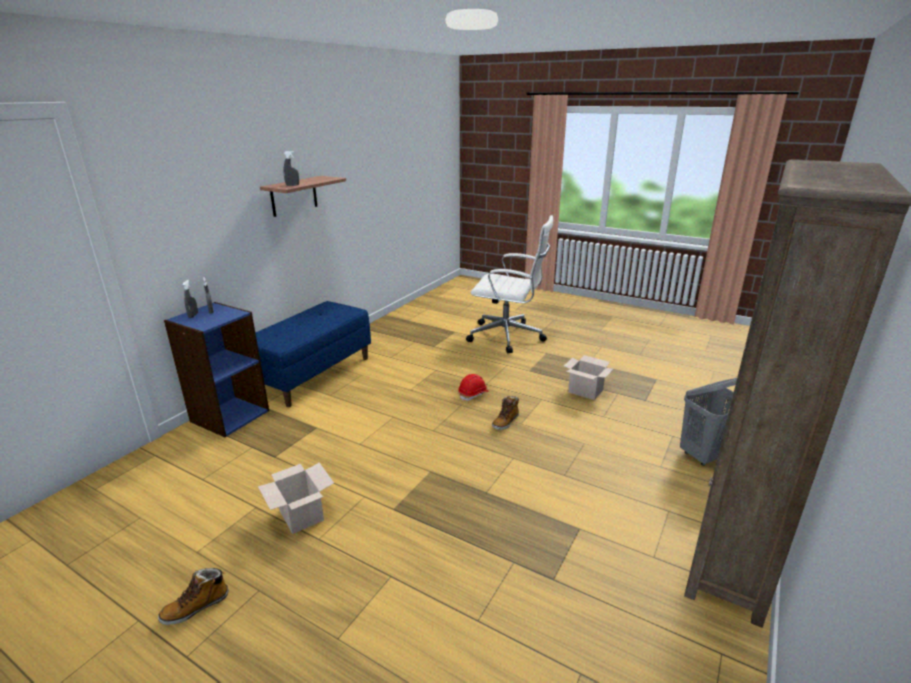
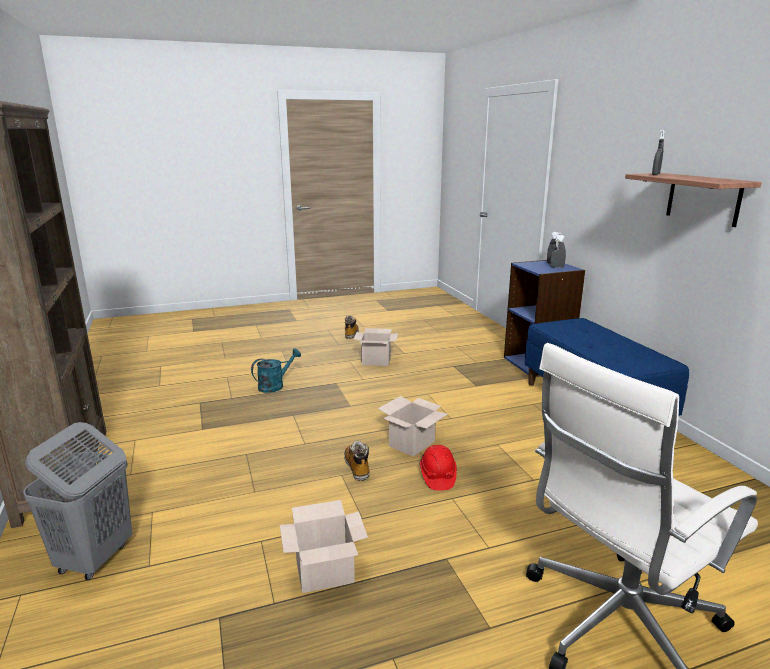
camera: 130 degrees right, 5 degrees down
(449, 550) = (275, 385): none -> turquoise watering can
(451, 416) = (411, 444): none -> cardboard box

